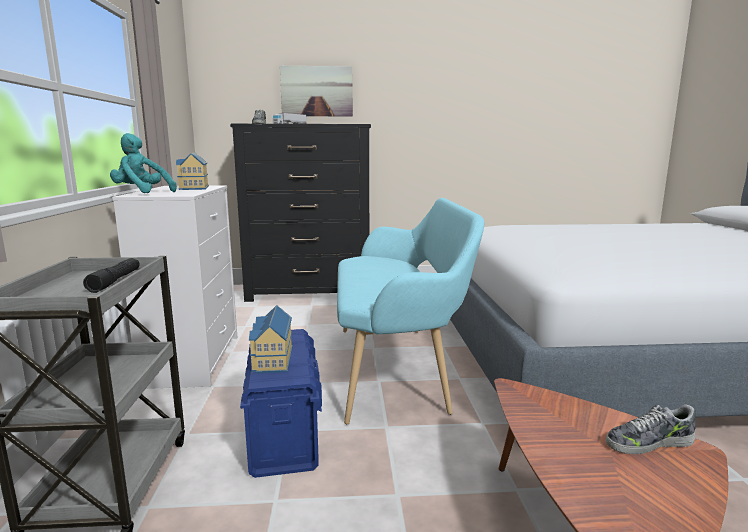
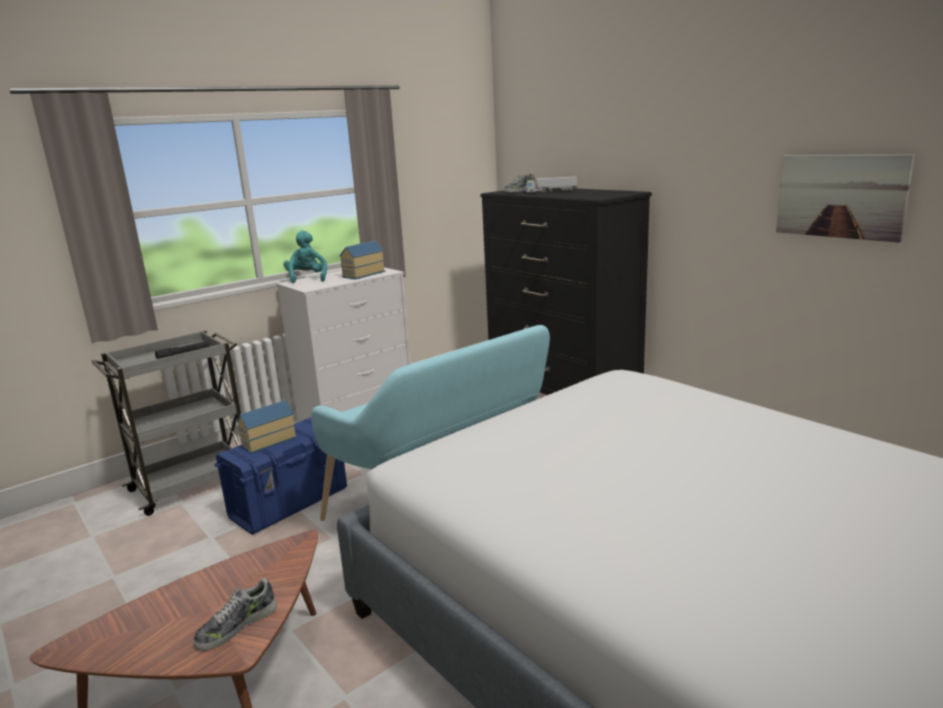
camera: 55 degrees right, 5 degrees up
(316, 91) = (600, 144): picture -> picture (840, 196)
(648, 443) = (236, 625): shoe -> shoe turned 90 degrees counterclockwise

